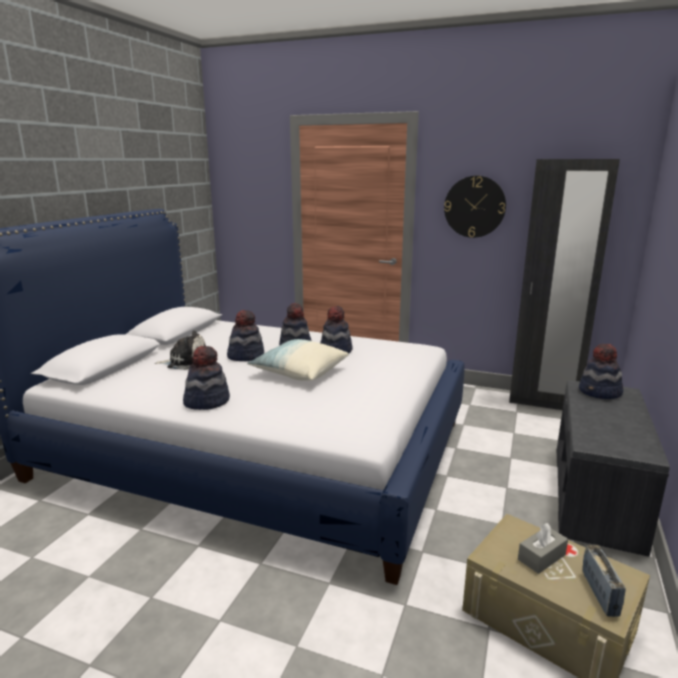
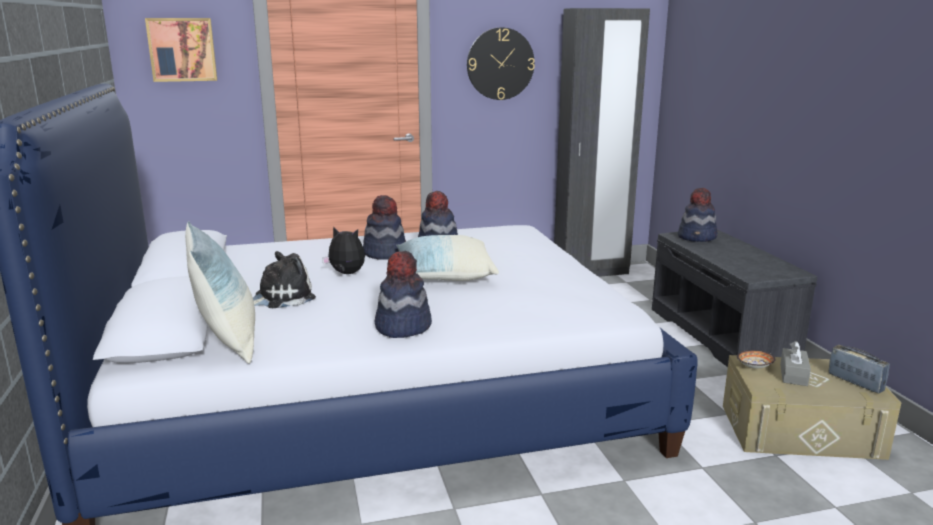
camera: 35 degrees left, 0 degrees up
(113, 382) = (228, 341): none -> pillow
(246, 356) = (346, 274): hat -> plush toy
(248, 187) = (182, 49): none -> picture
(511, 533) = (753, 367): none -> bowl

